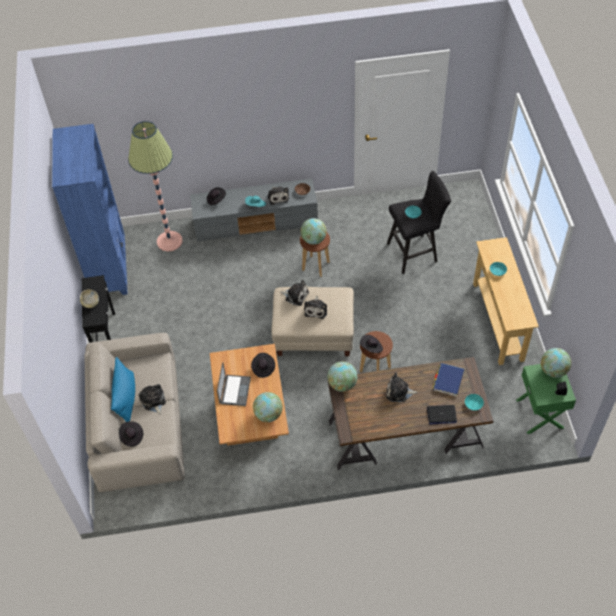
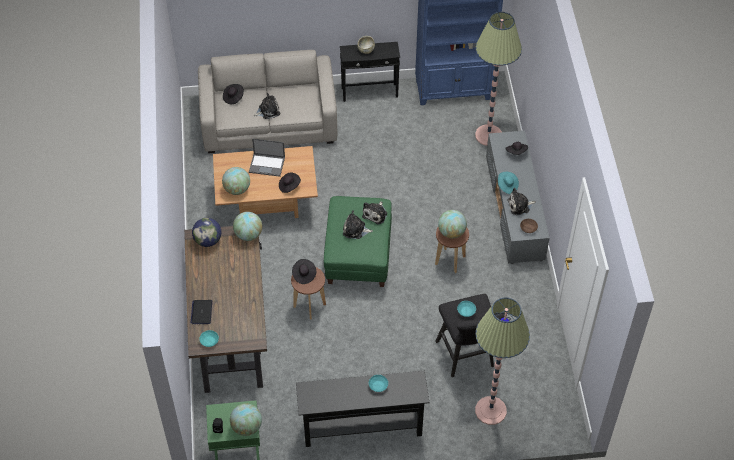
camera: 90 degrees right, 0 degrees up
(126, 398) = (274, 92): blue pillow -> none
(314, 334) = (358, 255): beige ottoman -> green ottoman
(352, 419) = (208, 240): none -> globe
(399, 392) = (233, 279): plush toy -> none
(448, 380) = (240, 322): blue book -> none
(464, 236) = (490, 410): none -> floor lamp
(498, 321) = (362, 429): beige console table -> black console table

